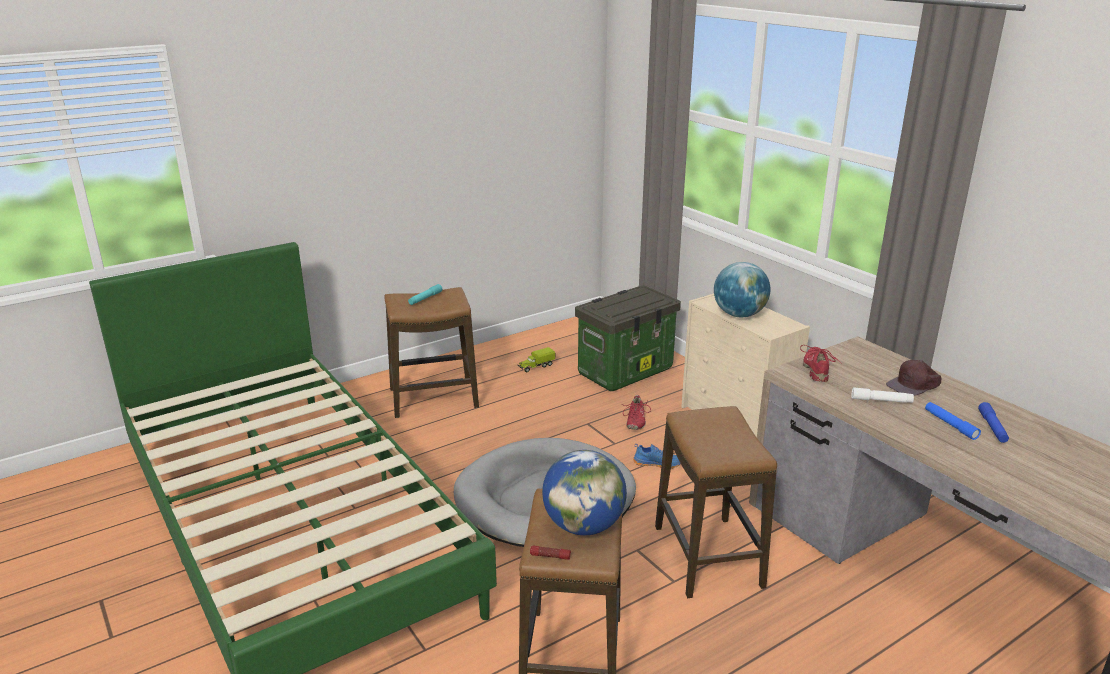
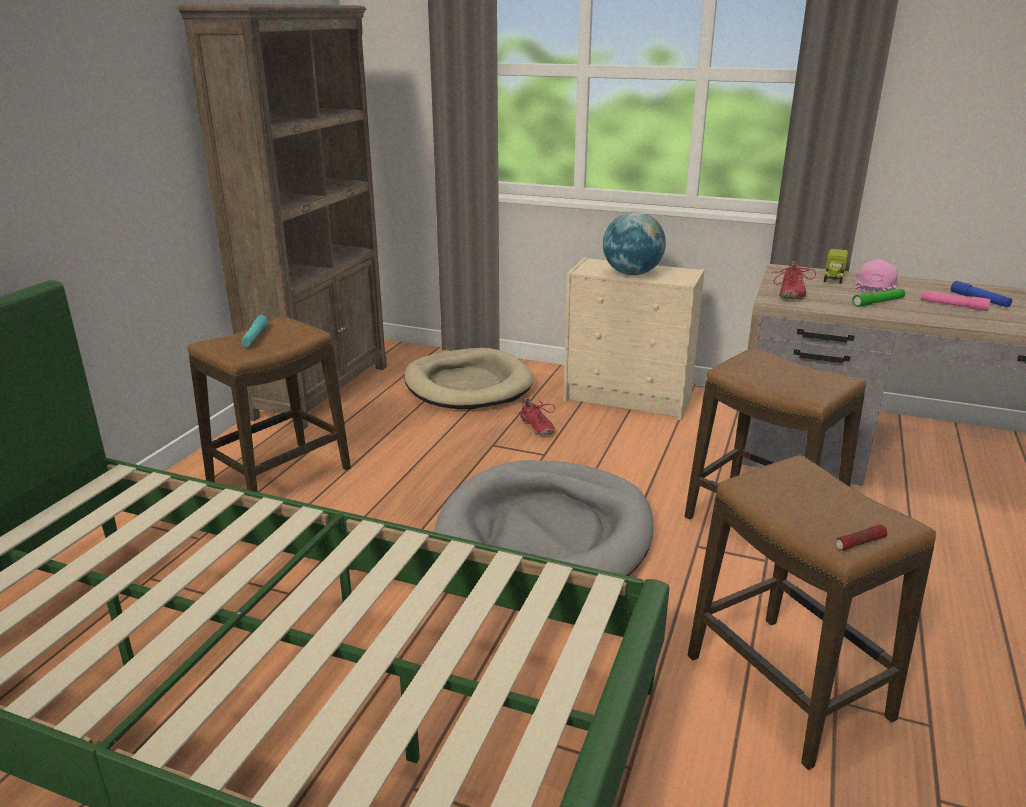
camera: 35 degrees left, 0 degrees up
(522, 345) = (322, 391): none -> brown bookcase
(536, 366) = (366, 407): toy truck -> toy truck (833, 277)
(583, 526) = (828, 499): globe -> none
(625, 371) = (468, 385): storage box -> beige dog bed
(657, 463) = (608, 458): blue shoe -> none
(817, 370) = (790, 293): red shoe -> red shoe turned 135 degrees counterclockwise
(881, 400) = (878, 302): white flashlight -> green flashlight
(914, 385) = (876, 286): brown cap -> pink cap
(950, 425) = (953, 305): blue flashlight -> pink flashlight

